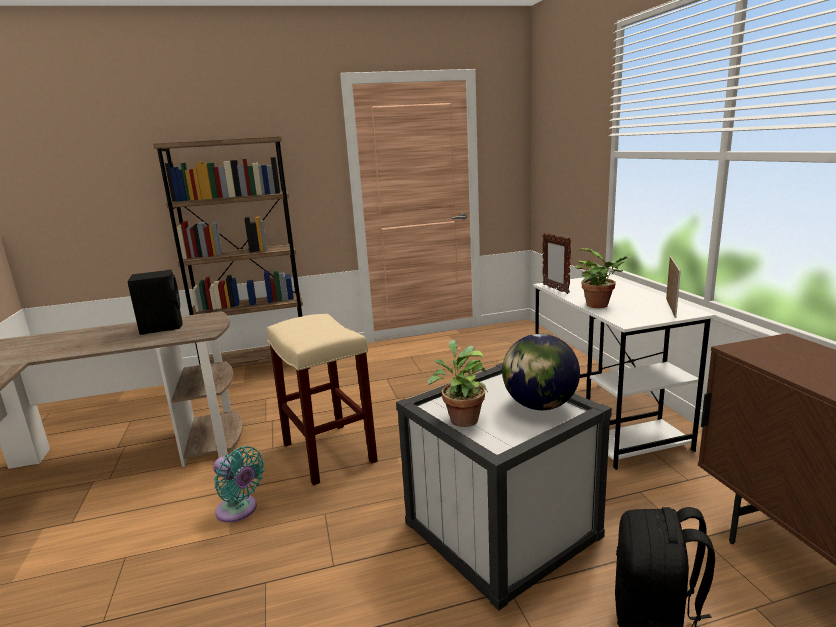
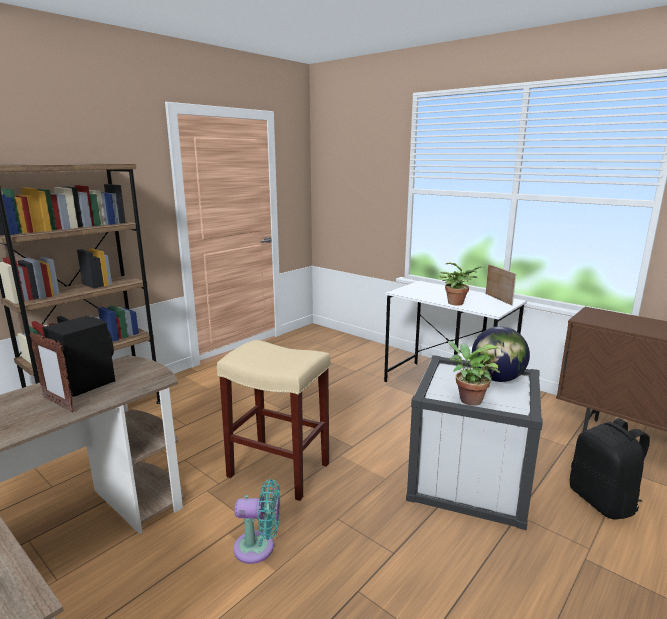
camera: 35 degrees left, 0 degrees up
(555, 289) = (408, 295): picture frame -> picture frame (58, 404)

